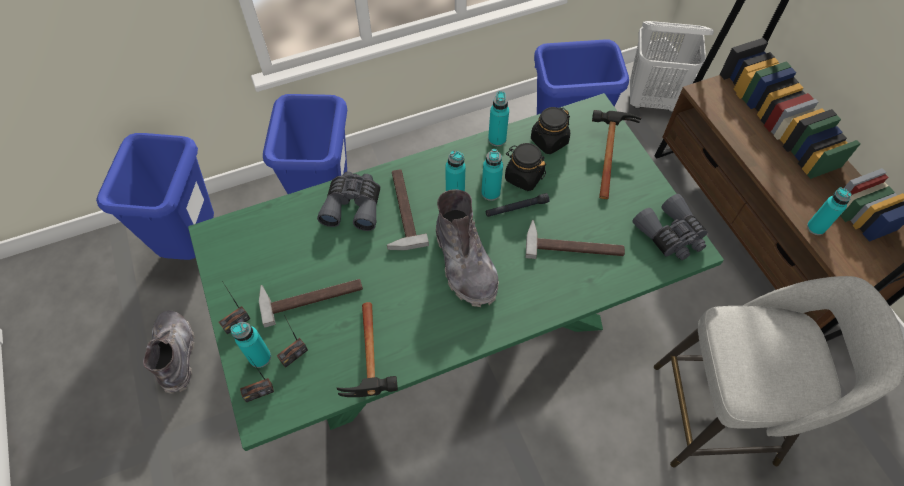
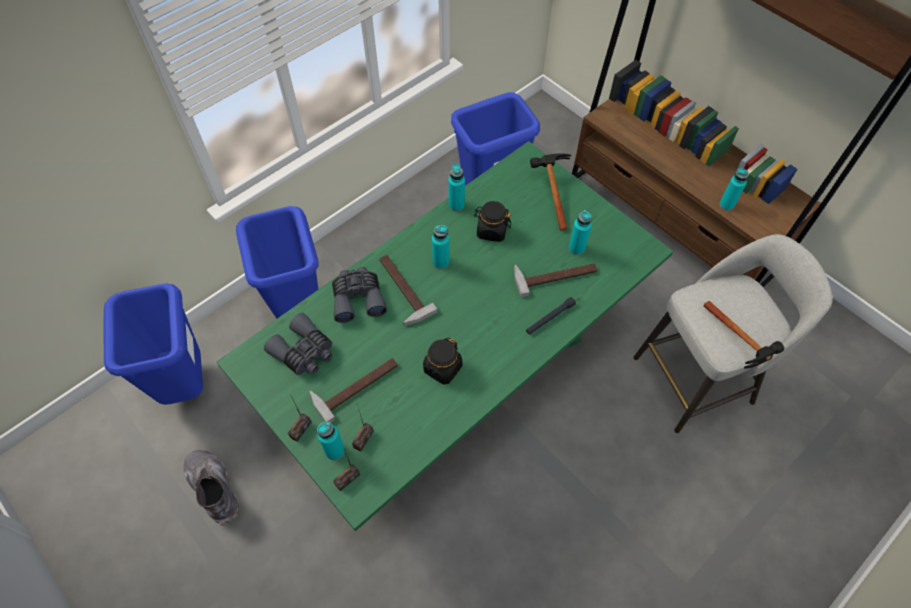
camera: 20 degrees left, 0 degrees up
(372, 368) = (434, 426): hammer -> hammer (740, 346)
(465, 264) = (474, 318): grey boot -> none
(490, 193) = (470, 252): turquoise bottle -> turquoise bottle (576, 248)
(516, 208) = (496, 258): black flashlight -> black flashlight (550, 318)
(549, 141) = (500, 194): black jar -> black jar (442, 368)
(652, 101) = (550, 133): white laundry basket -> none
(670, 235) = (626, 244): grey binoculars -> grey binoculars (304, 352)

